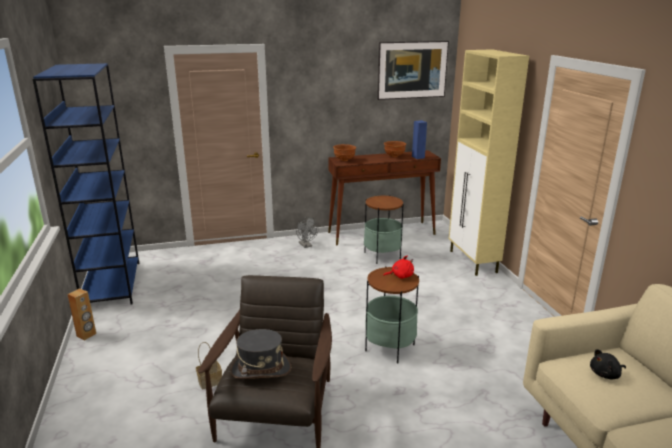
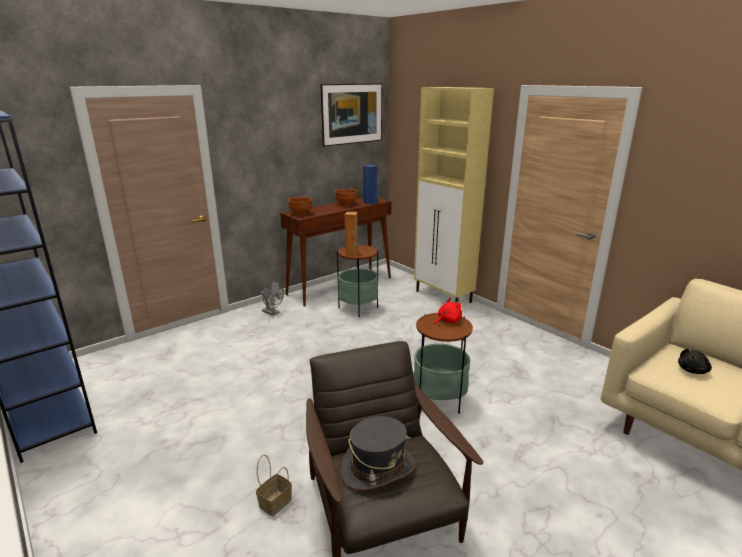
camera: 25 degrees left, 0 degrees up
(86, 335) = (52, 496): brown speaker -> brown speaker (351, 253)

